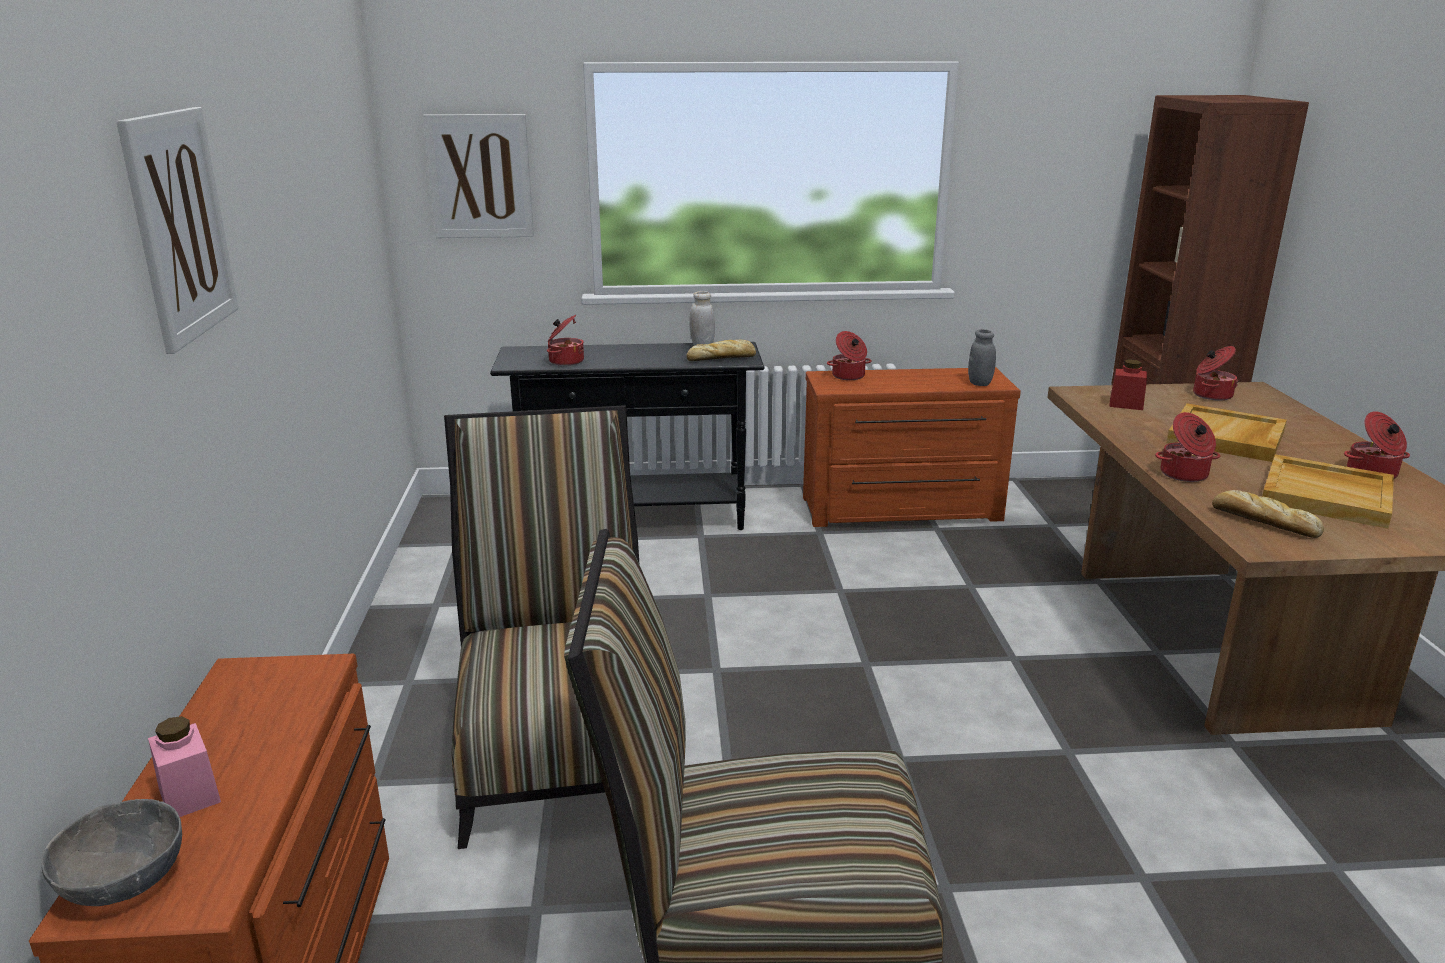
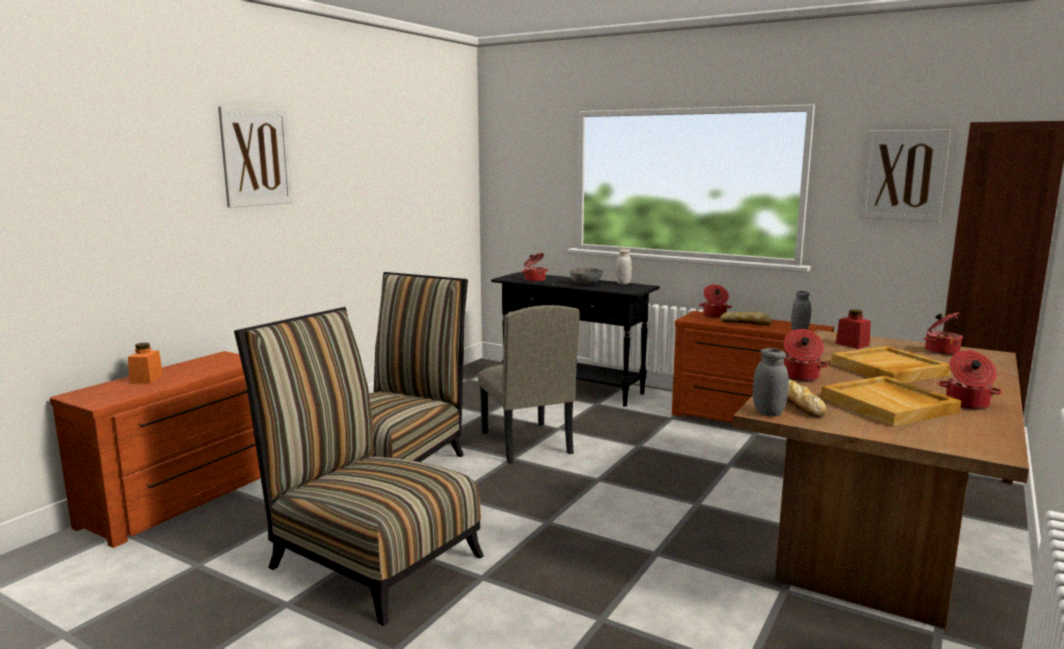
camera: 35 degrees right, 10 degrees down
(124, 879) = (93, 392): grey bowl -> grey bowl (586, 283)
(189, 794) = (146, 379): pink jar -> orange jar
(480, 176) = (523, 175): picture -> picture (903, 175)
(698, 636) = (525, 443): none -> beige chair
(722, 357) = (621, 289): bread -> bread (746, 323)
(1268, 546) = (768, 412): none -> grey jar

